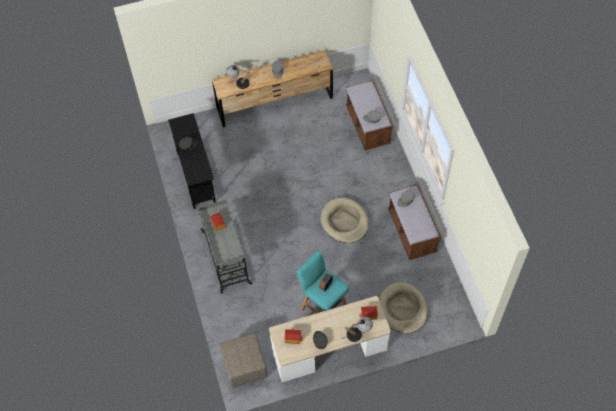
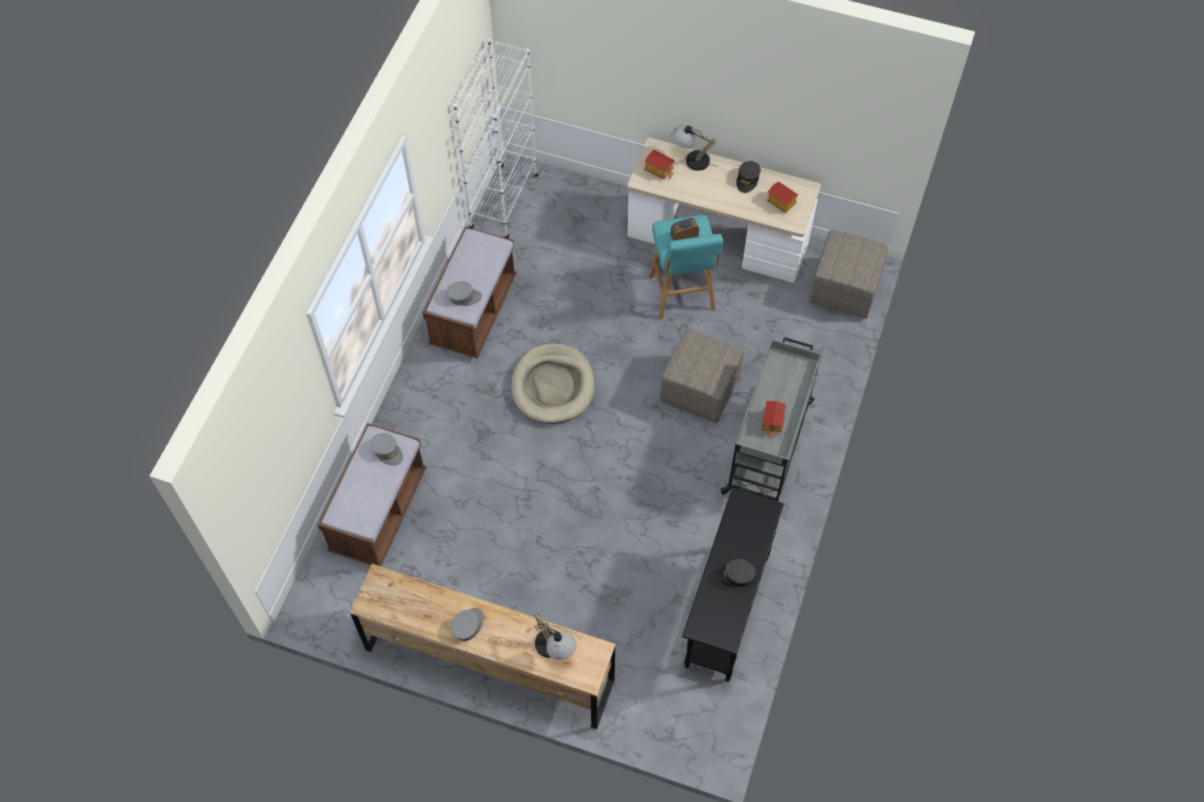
camera: 145 degrees left, 0 degrees up
(277, 263) = (699, 390): none -> beige ottoman
(402, 309) = (579, 228): beige dog bed -> none
(453, 298) = (503, 202): none -> white bookcase

